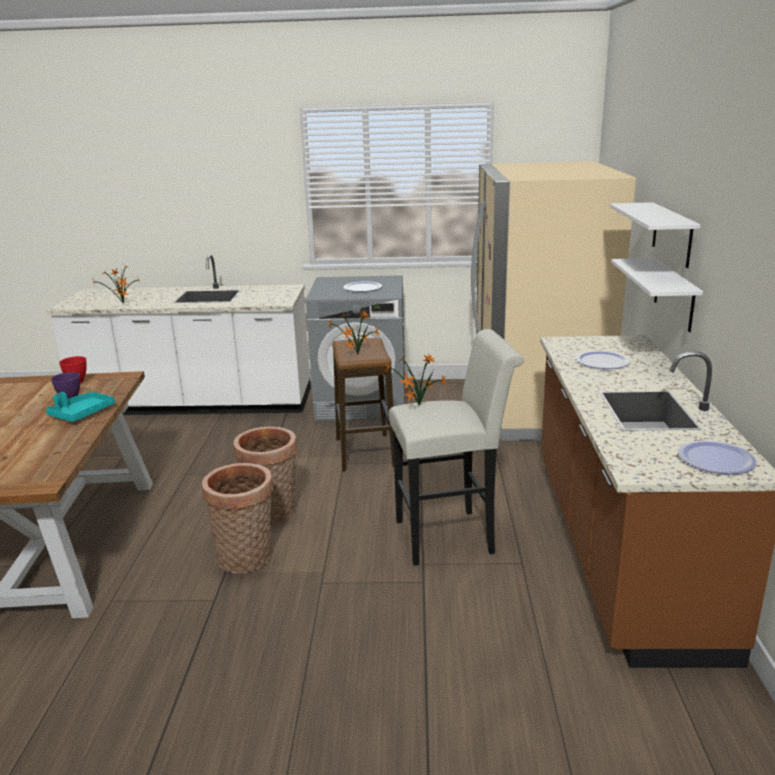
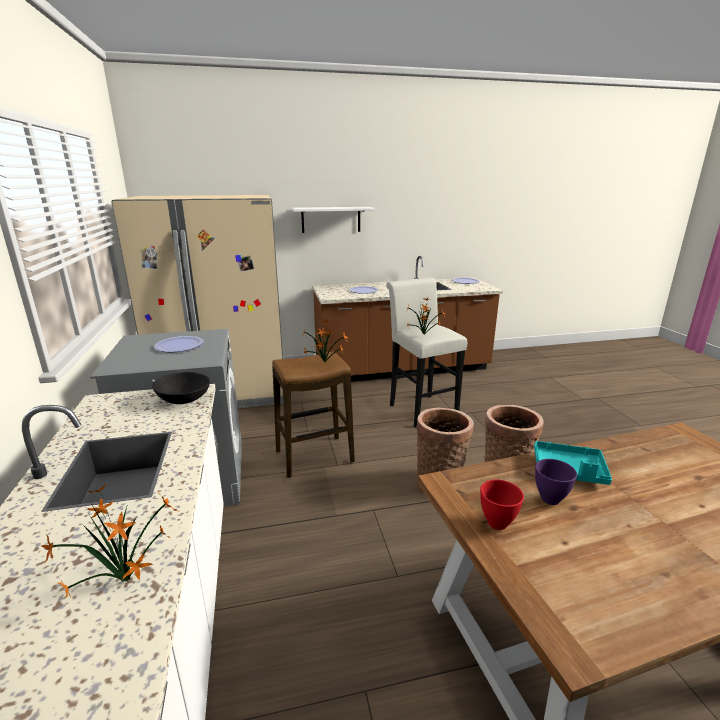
camera: 105 degrees left, 0 degrees up
(272, 301) = (183, 399): none -> black bowl
(674, 294) = (345, 250): white shelf -> none

